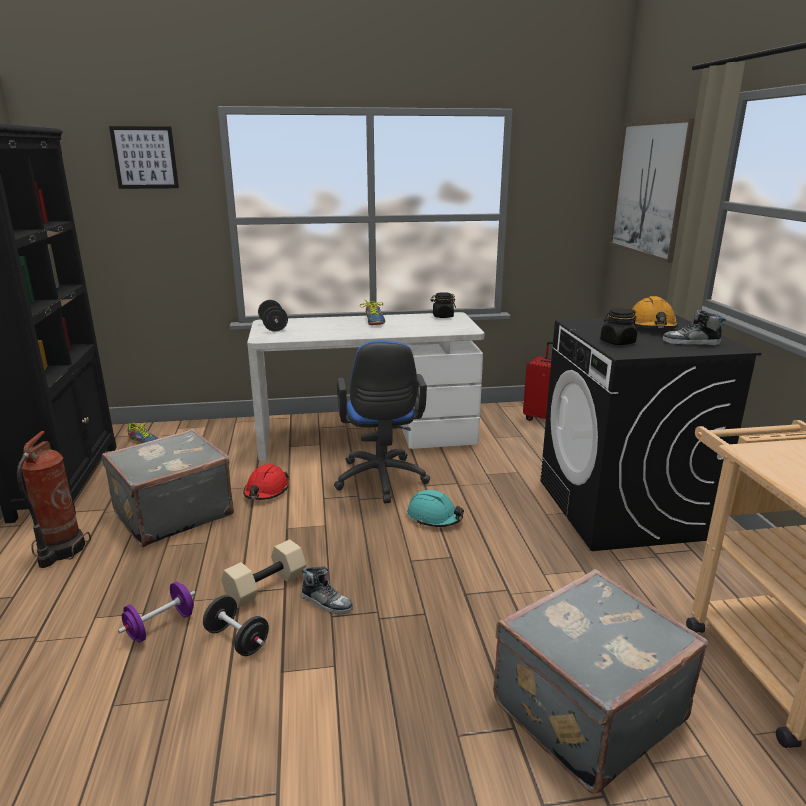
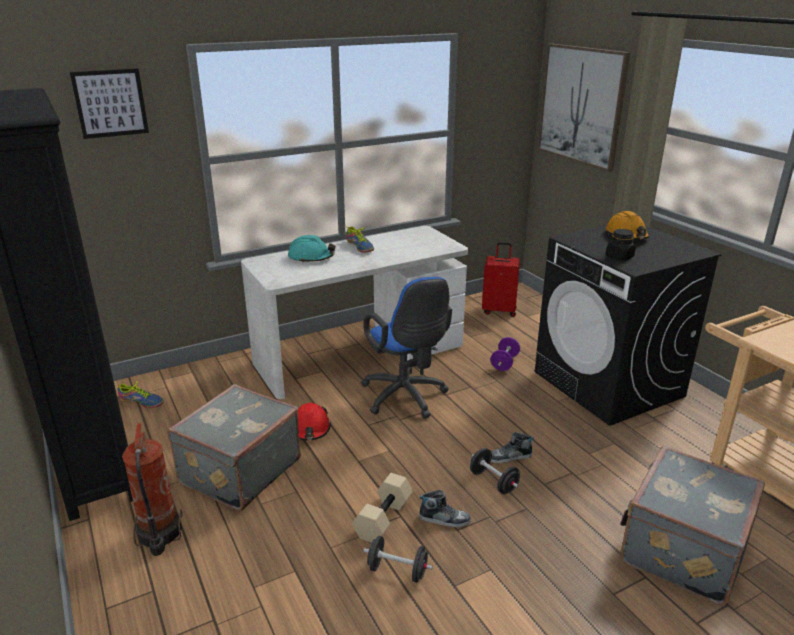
camera: 20 degrees left, 5 degrees up
(160, 626) = (321, 578): purple dumbbell -> purple dumbbell (504, 363)
(273, 327) = (271, 266): black dumbbell -> black dumbbell (493, 481)
(434, 517) = (474, 423): turquoise hard hat -> turquoise hard hat (311, 257)
(442, 316) = (415, 233): black jar -> none
(691, 342) = (668, 250): shoe -> shoe (510, 457)

